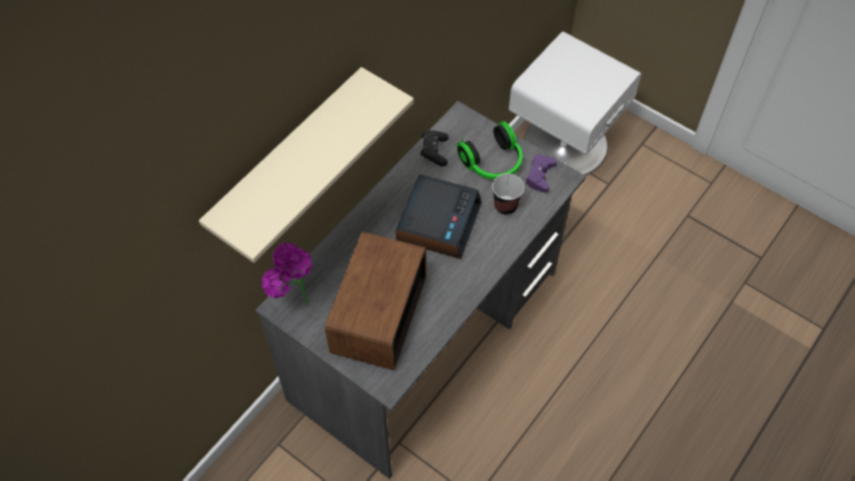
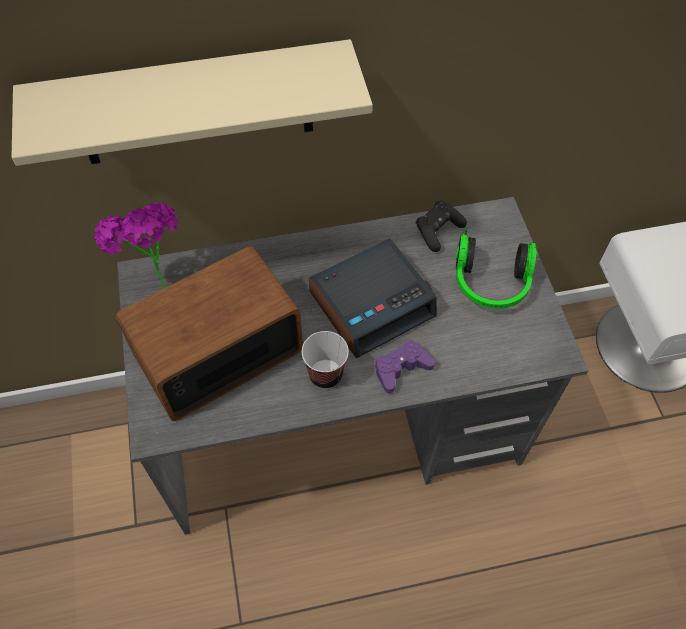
camera: 40 degrees right, 0 degrees up
(505, 206) = (460, 338): cup -> cup (325, 375)
(540, 176) = (532, 333): purple game controller -> purple game controller (401, 368)

